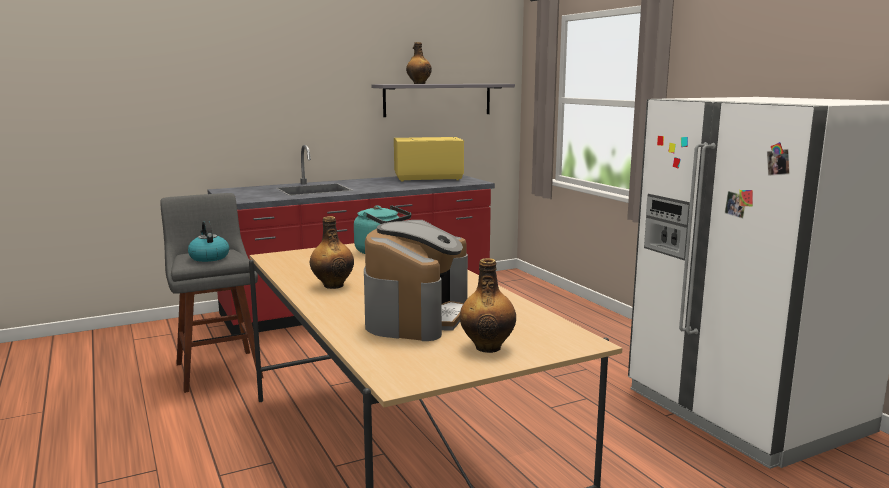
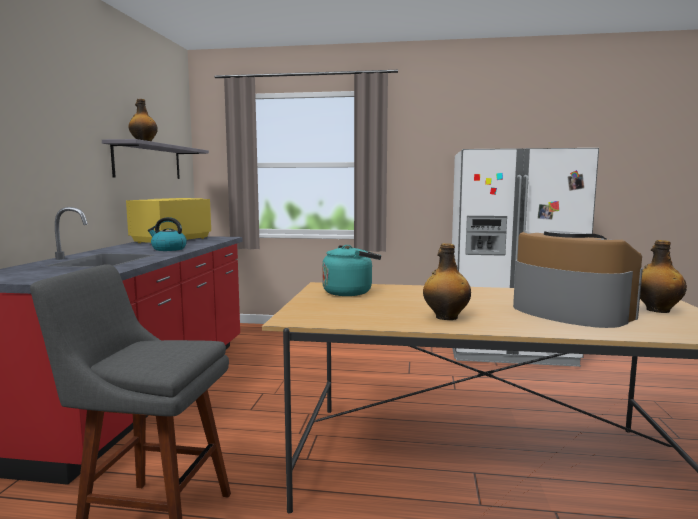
camera: 55 degrees left, 5 degrees down
(209, 257) = (168, 352): kettle -> kettle (168, 249)

